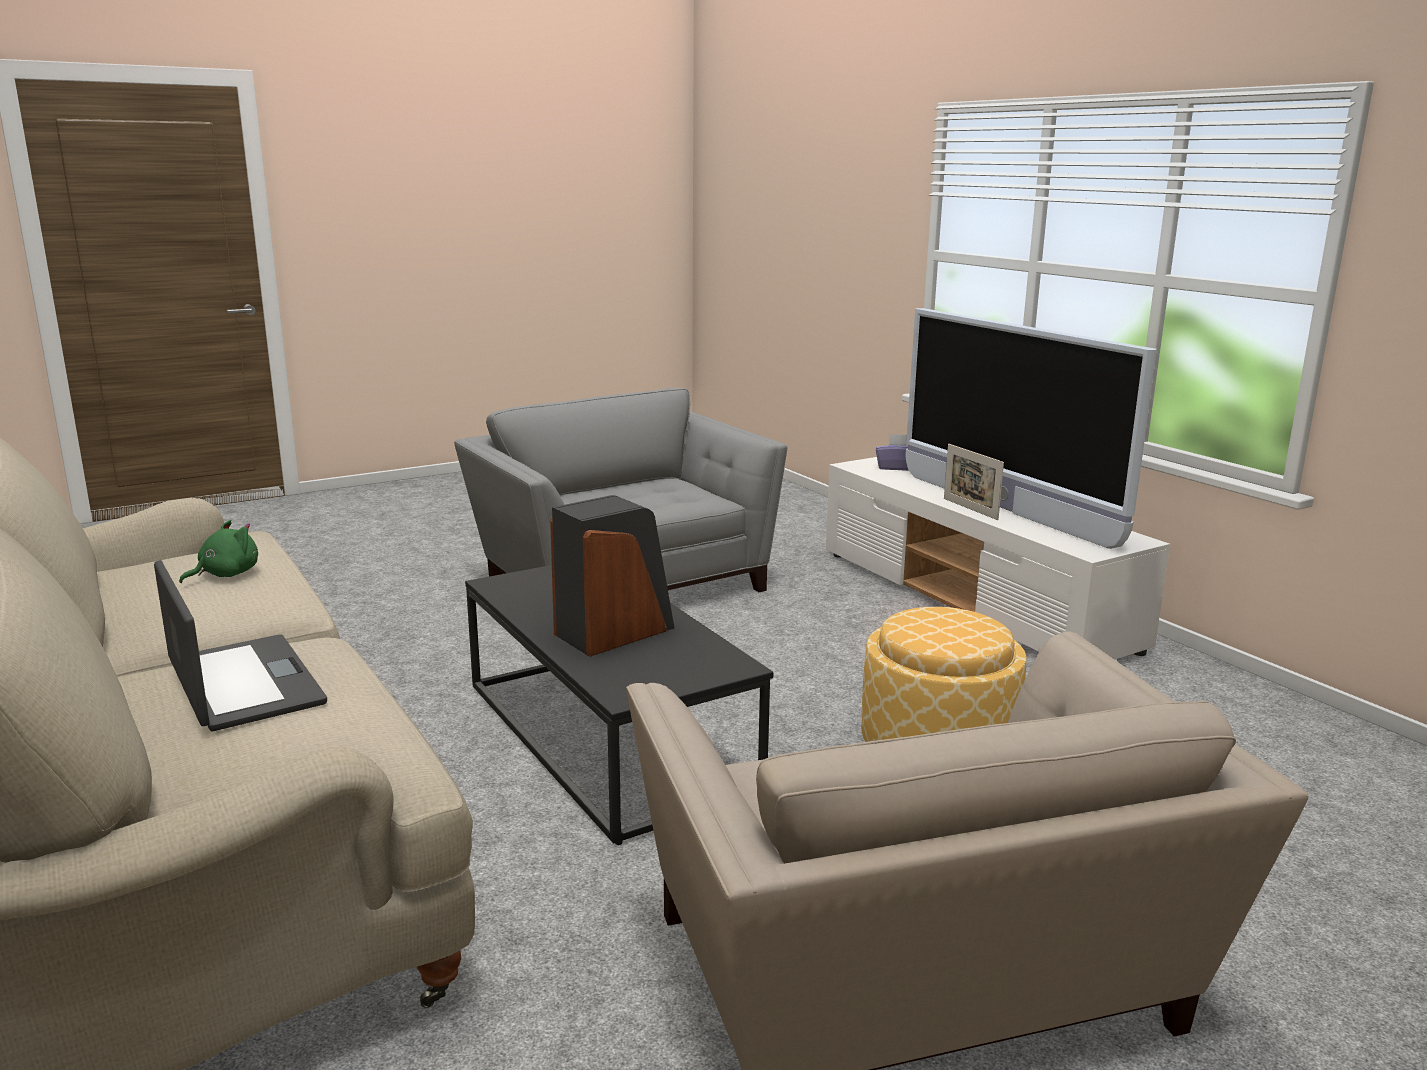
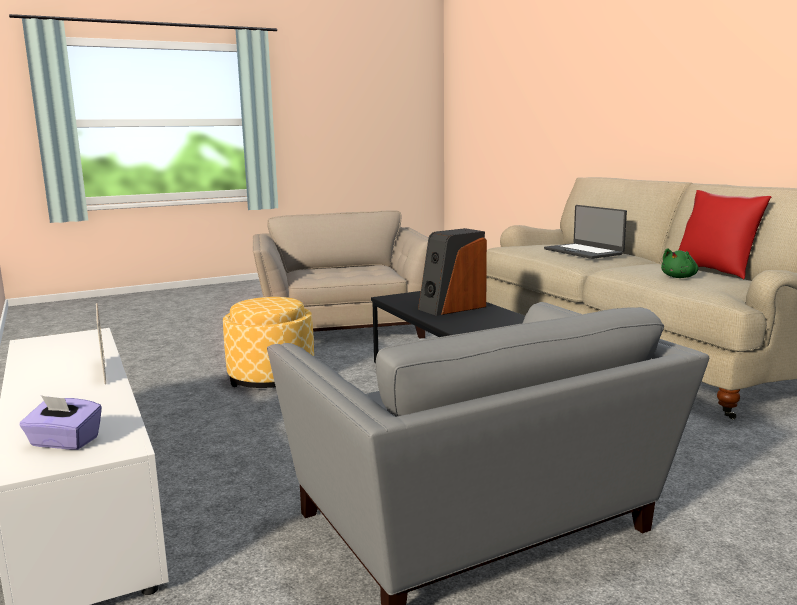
camera: 175 degrees left, 5 degrees down
(112, 600) = (715, 272): none -> red pillow
(1004, 510) = (71, 370): television -> none

